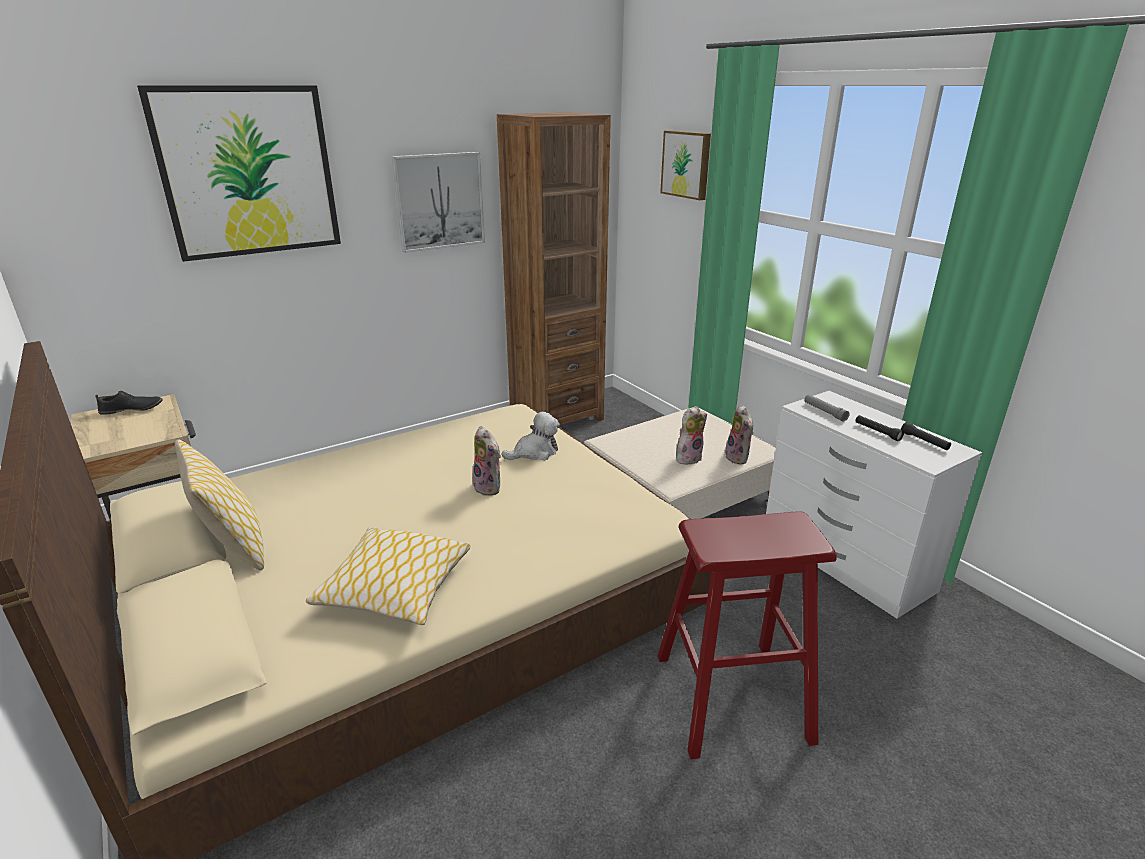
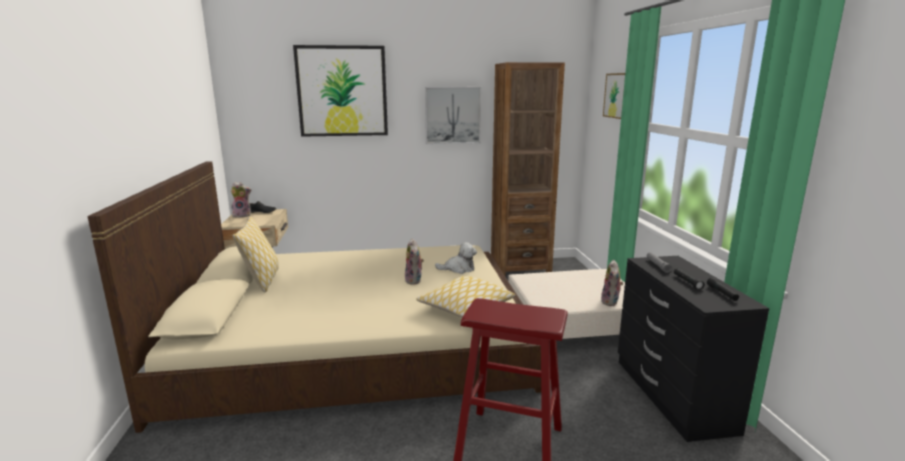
camera: 25 degrees right, 10 degrees down
(396, 588) = (318, 314): pillow -> pillow (466, 308)
(688, 457) = (571, 295): plush toy -> plush toy (242, 215)
(845, 562) = (672, 395): white dresser -> black dresser

